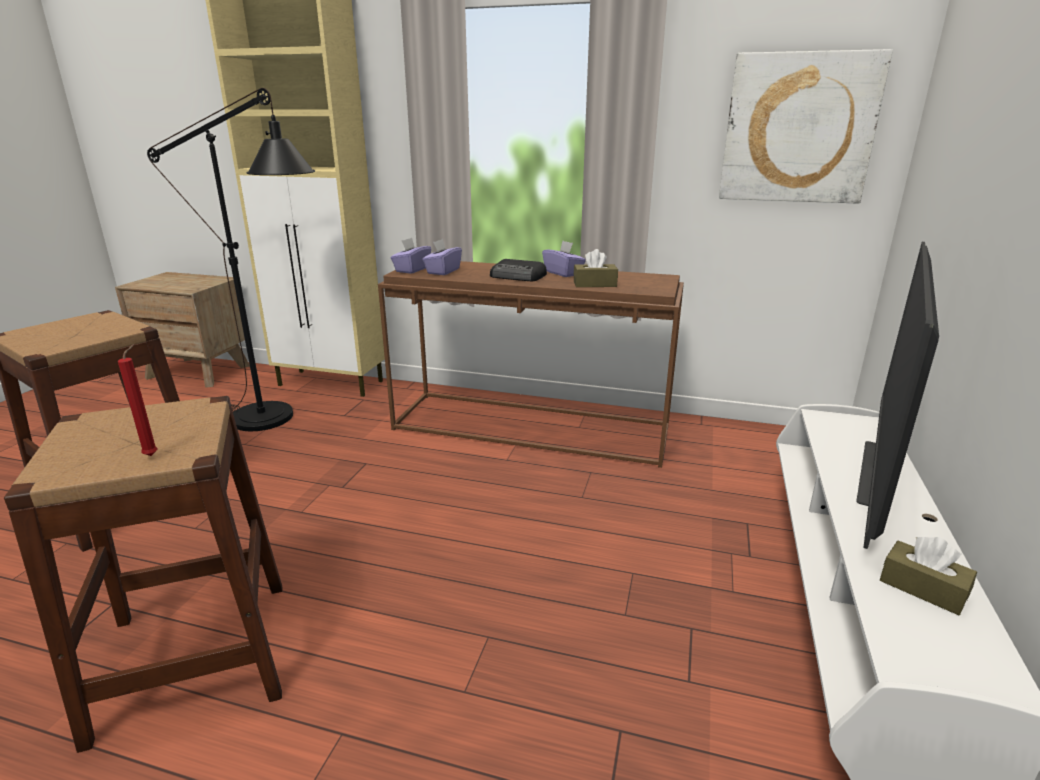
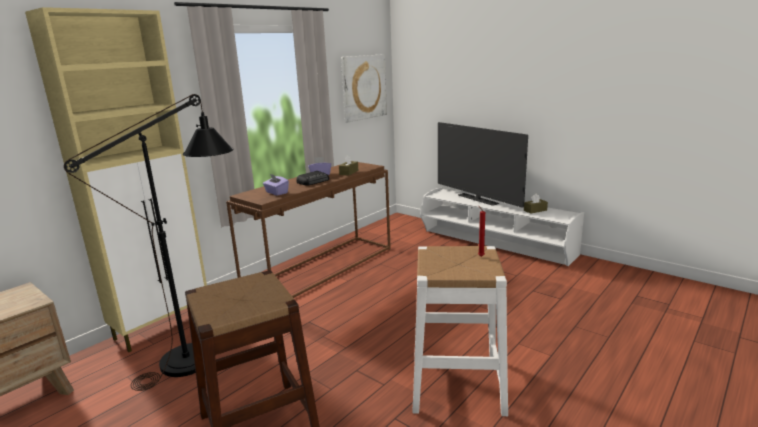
camera: 65 degrees left, 5 degrees down
(194, 657) = (457, 383): brown stool -> white stool
(412, 269) = (260, 198): purple tissue box -> none

